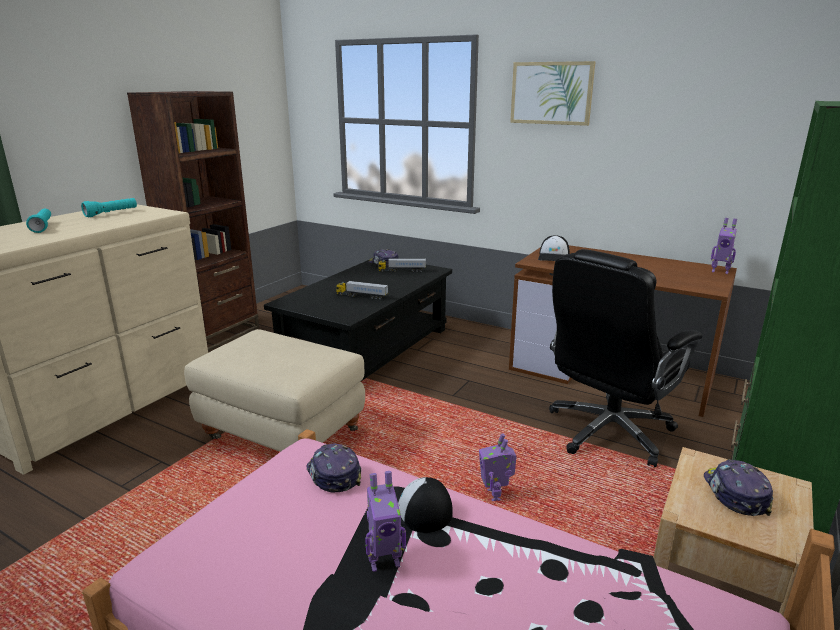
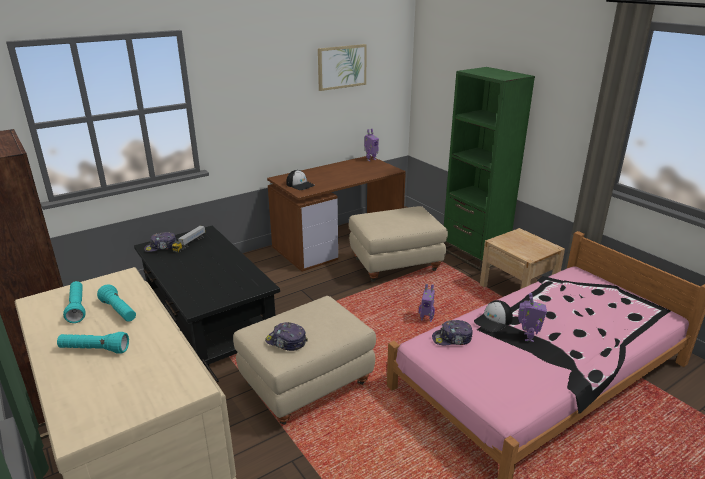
camera: 65 degrees left, 5 degrees up
(105, 221) = (119, 311): none -> turquoise flashlight
(362, 296) = (226, 271): toy truck -> none
(551, 93) = (249, 71): picture -> picture (341, 67)
(608, 432) = (395, 267): black office chair -> beige ottoman
(734, 494) = (521, 244): cap -> cap (286, 342)

